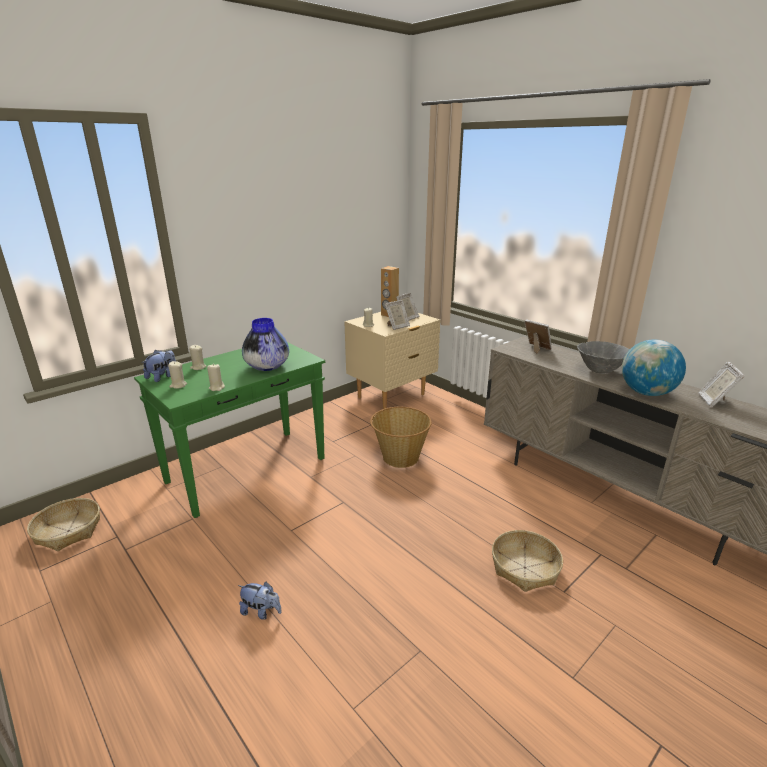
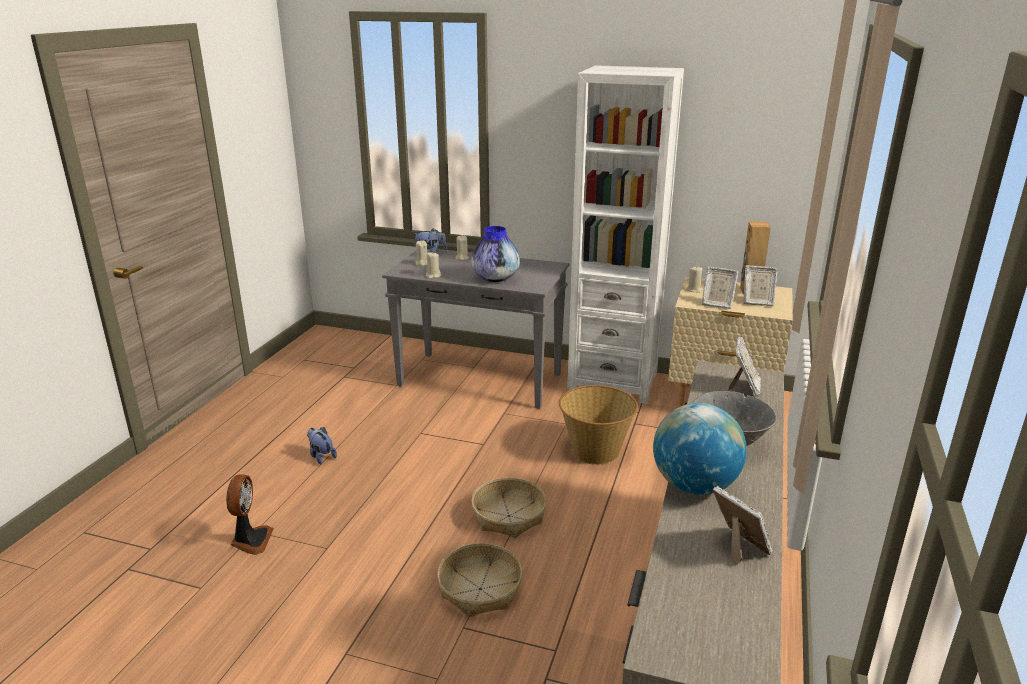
camera: 60 degrees right, 0 degrees up
(68, 531) = (345, 349): basket -> basket (509, 516)
(248, 470) = (481, 380): green console table -> grey console table
(261, 611) = (321, 456): plush toy -> plush toy turned 150 degrees clockwise
(324, 418) = (613, 382): none -> white bookcase
(366, 717) = (251, 540): none -> fan
(714, 401) = (739, 548): picture frame -> picture frame turned 75 degrees clockwise

